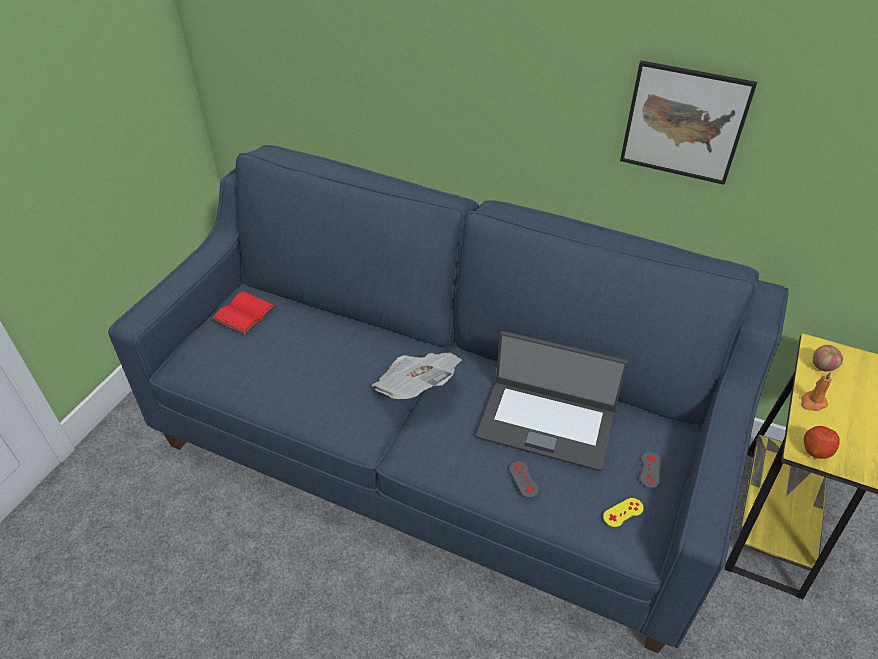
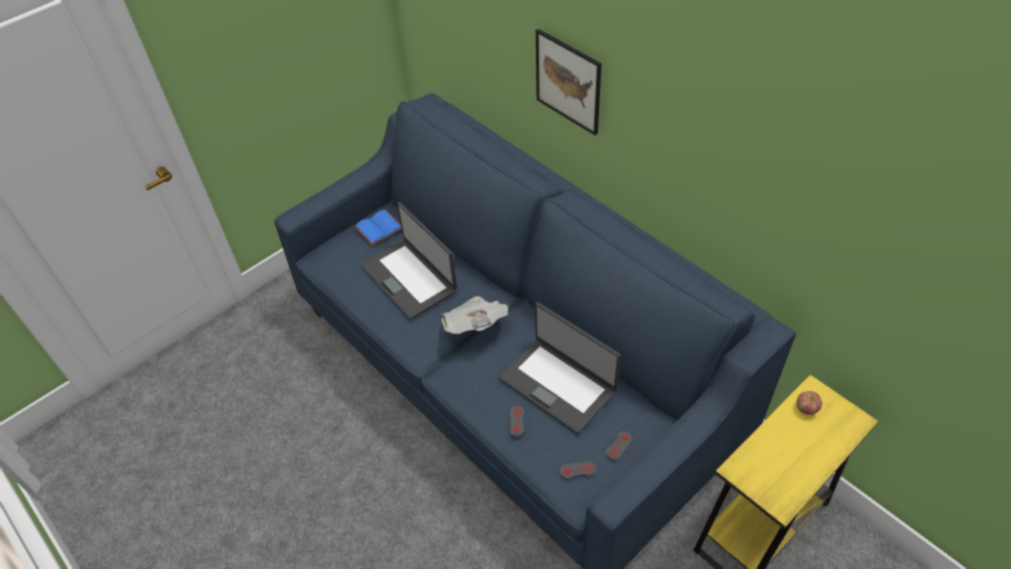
camera: 25 degrees right, 5 degrees up
(244, 313) = (379, 227): red book -> blue book
(310, 357) = (409, 278): none -> laptop
(623, 512) = (577, 470): yellow game controller -> grey game controller
(684, 123) = (722, 171): picture -> picture (568, 81)
(812, 403) = (773, 435): orange candle -> none
(816, 450) = (747, 473): apple -> none

